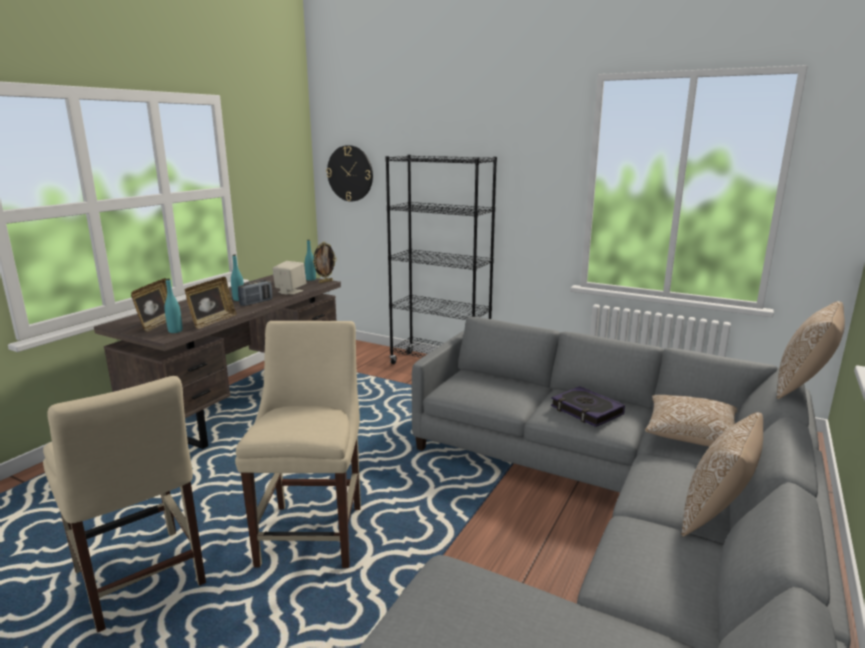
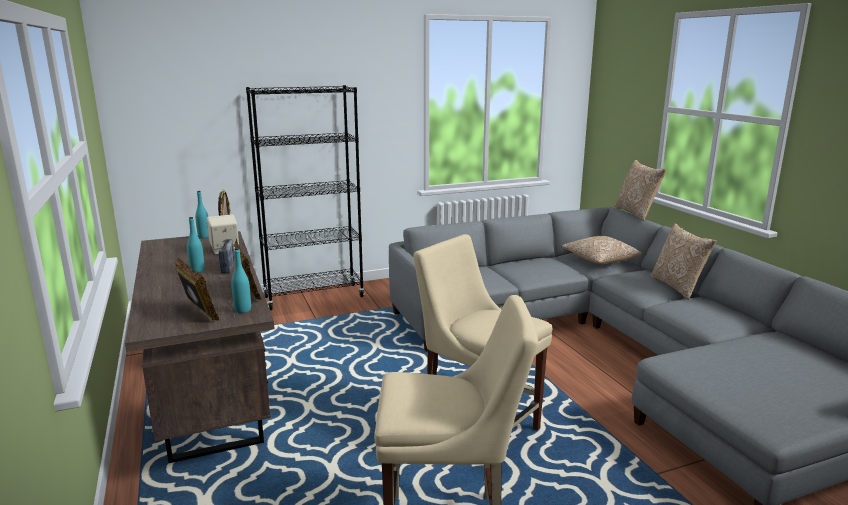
camera: 50 degrees left, 0 degrees up
(350, 173) = (161, 112): wall clock -> none
(586, 410) = (539, 268): book -> none

